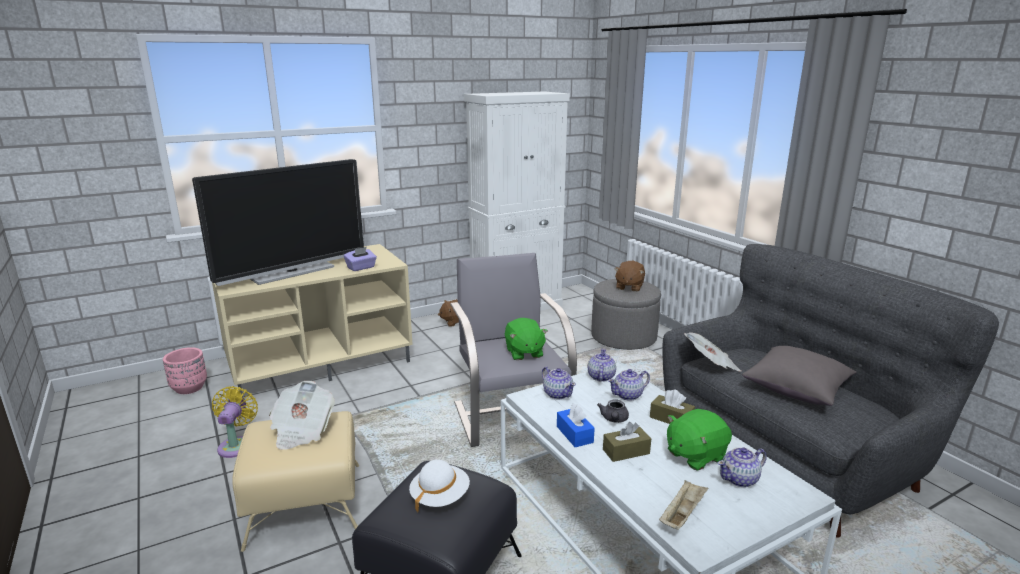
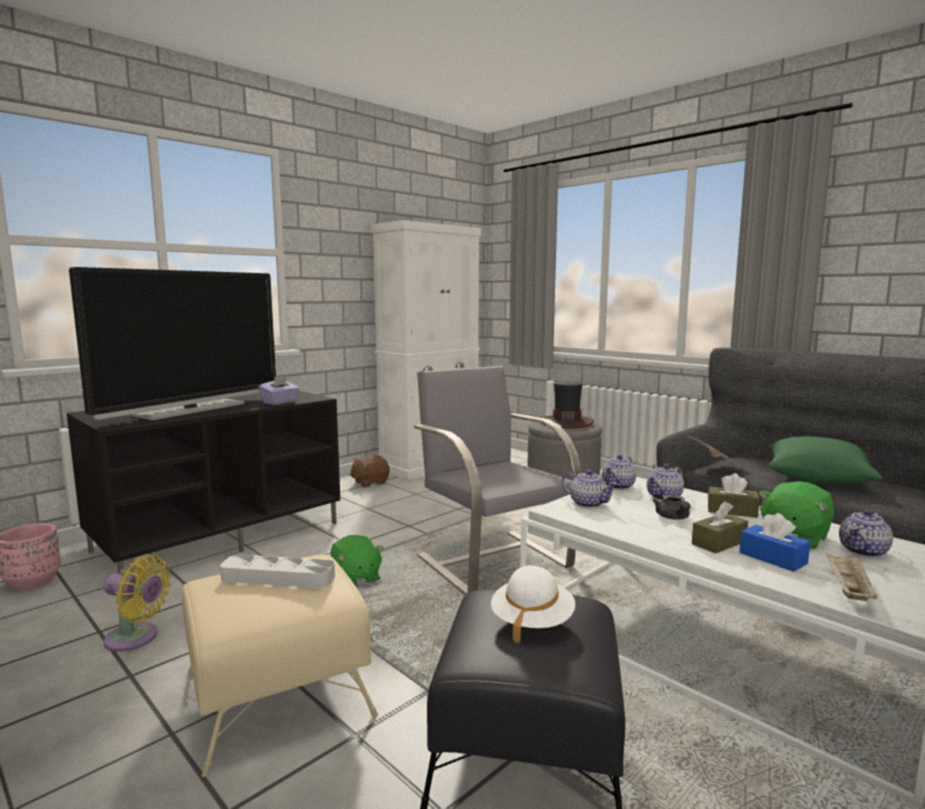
camera: 15 degrees left, 10 degrees down
(237, 445) = (136, 638): yellow fan -> yellow fan turned 120 degrees clockwise
(302, 430) = (278, 577): newspaper -> grey tray
(322, 363) = (221, 536): beige tv stand -> black tv stand
(524, 353) = (514, 474): green plush toy -> green plush toy (355, 578)
(574, 434) = (645, 535): blue tissue box -> blue tissue box (772, 558)
(600, 377) = (618, 486): teapot -> teapot turned 135 degrees counterclockwise
(629, 287) = (566, 422): brown plush toy -> hat
(796, 389) = (817, 479): grey pillow -> green pillow

